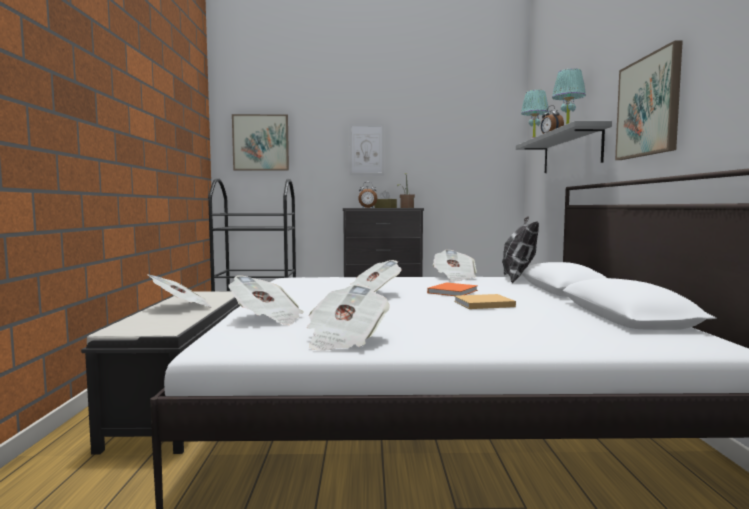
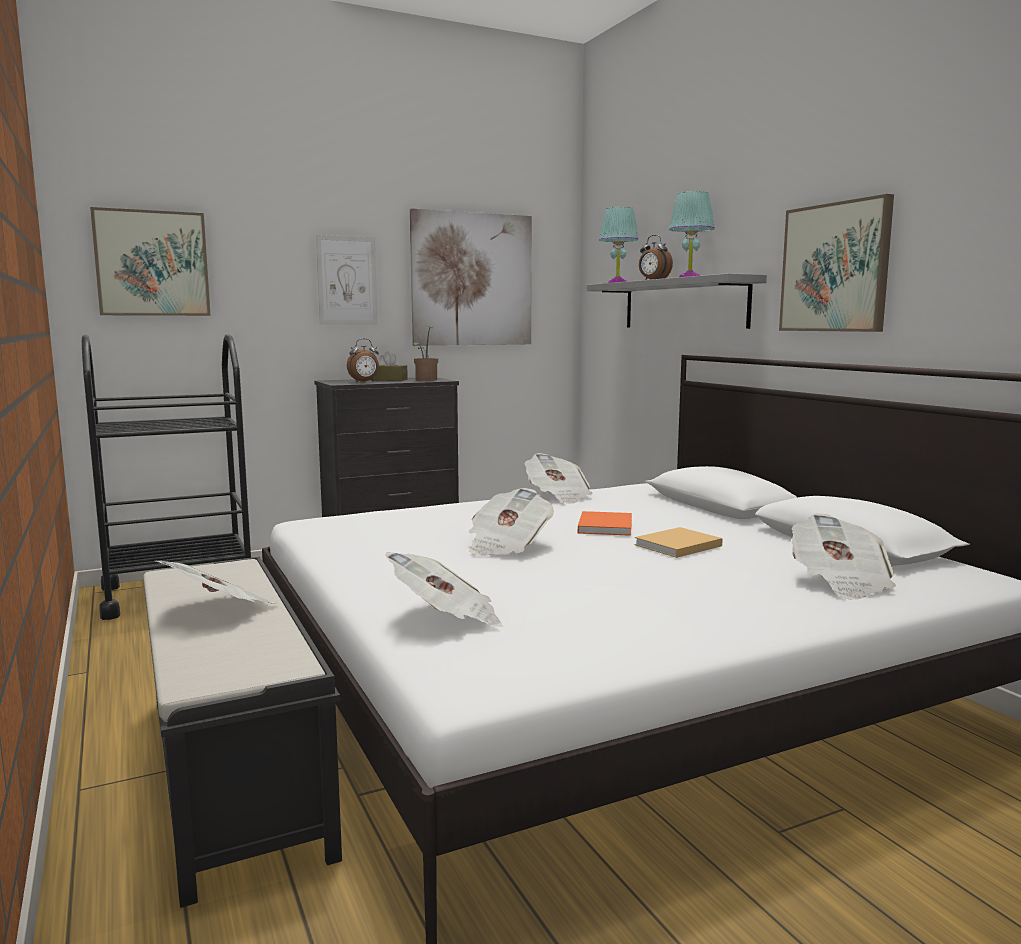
camera: 25 degrees left, 5 degrees up
(344, 340) = (623, 640): newspaper -> newspaper (840, 583)
(447, 147) = (472, 279): none -> picture
(518, 279) = (641, 491): pillow -> none

